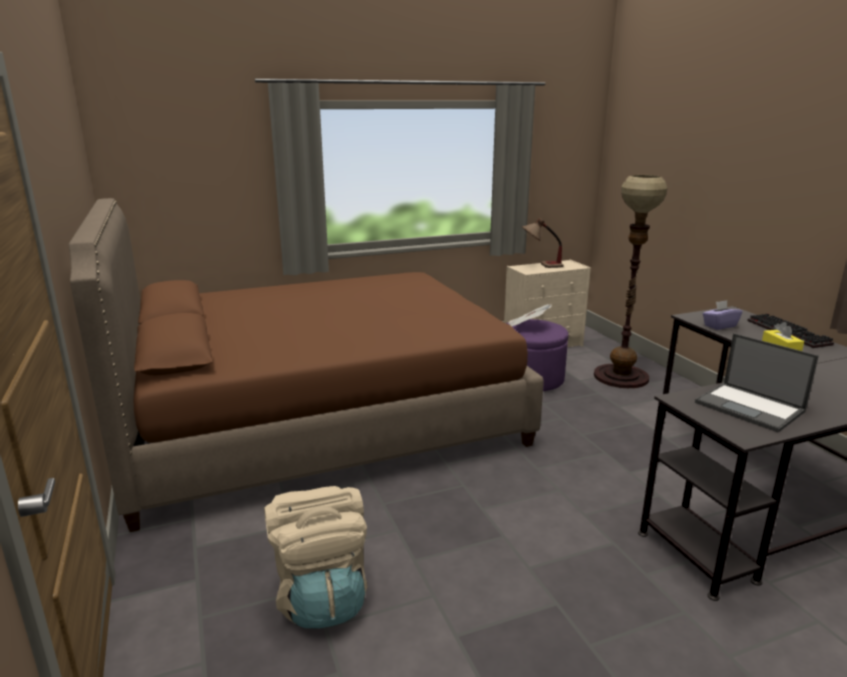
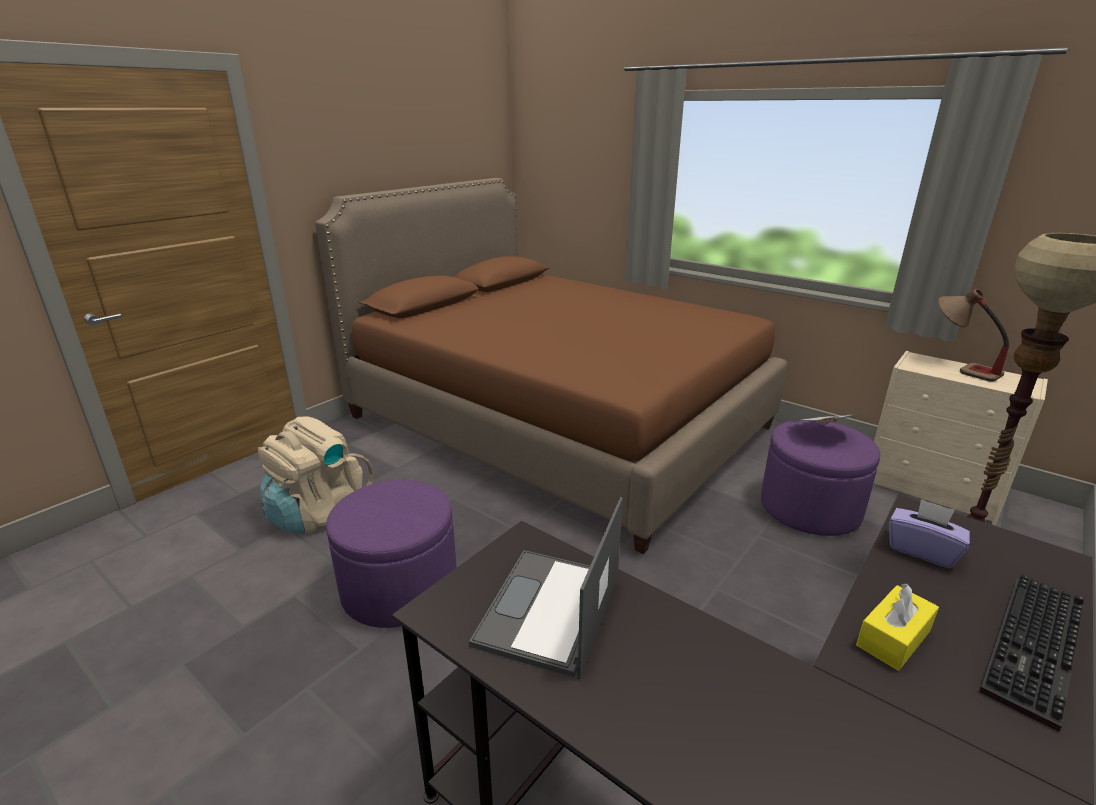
camera: 60 degrees right, 5 degrees up
(492, 564) = (400, 587): none -> purple ottoman

